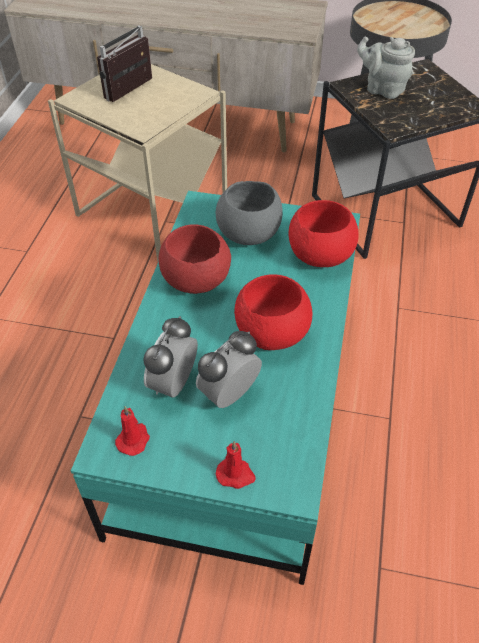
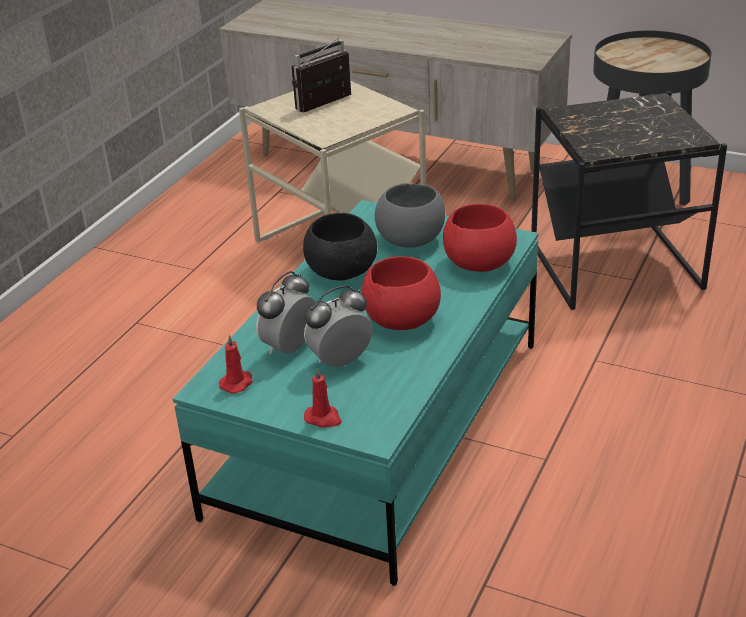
camera: 15 degrees right, 15 degrees down
(195, 281) = (340, 272): red bowl -> black bowl
(382, 89) = (598, 118): grey teapot -> none

